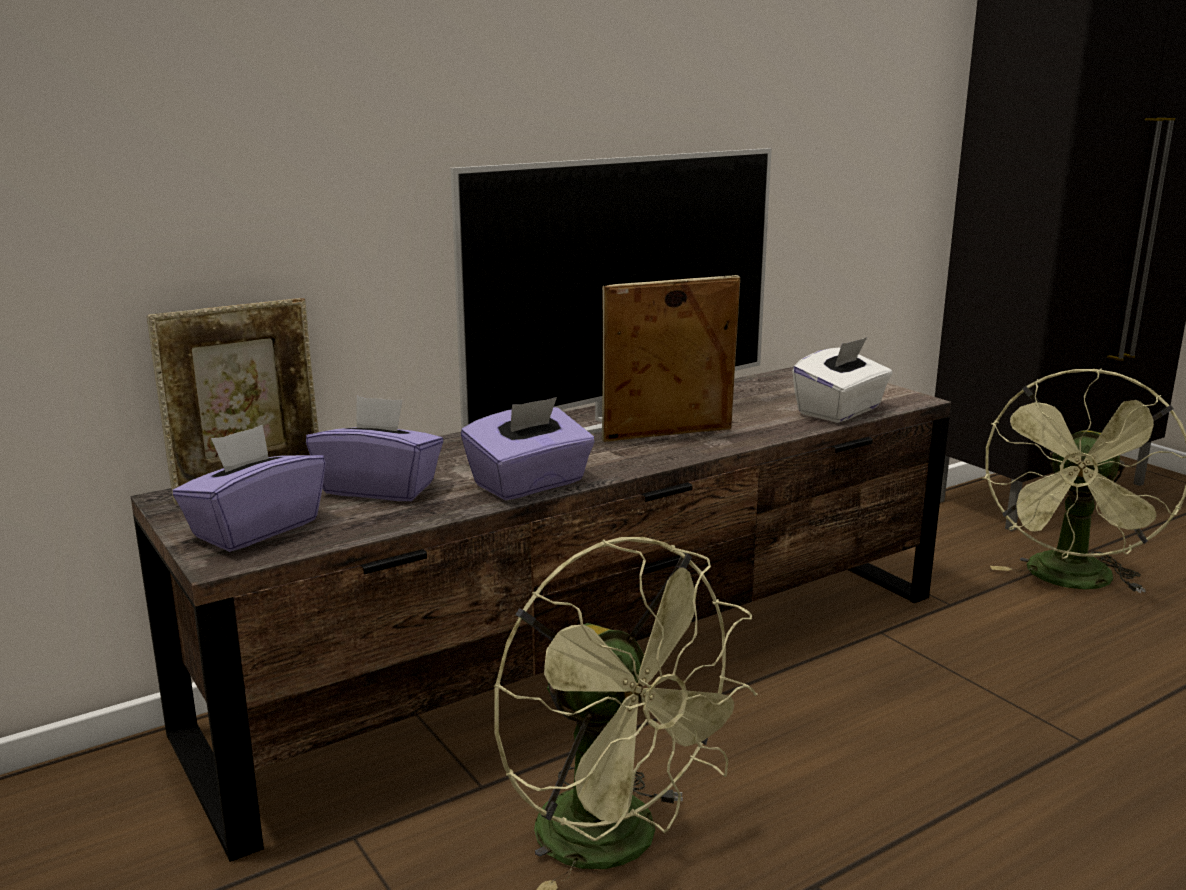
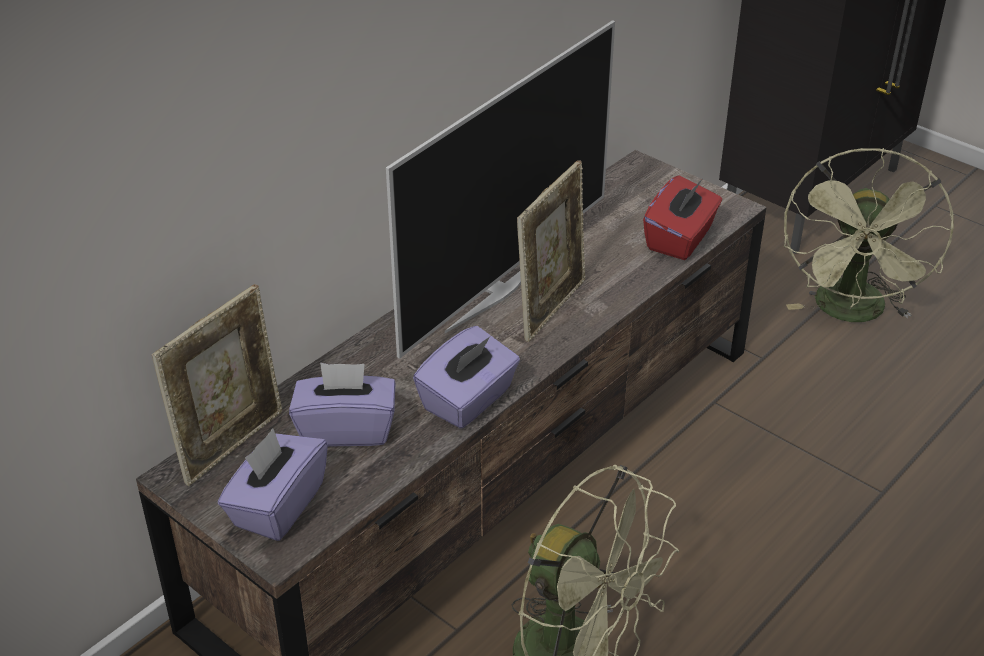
camera: 15 degrees left, 20 degrees up
(667, 437) = (551, 307): picture frame -> picture frame turned 150 degrees clockwise
(840, 411) = (680, 239): white tissue box -> red tissue box

